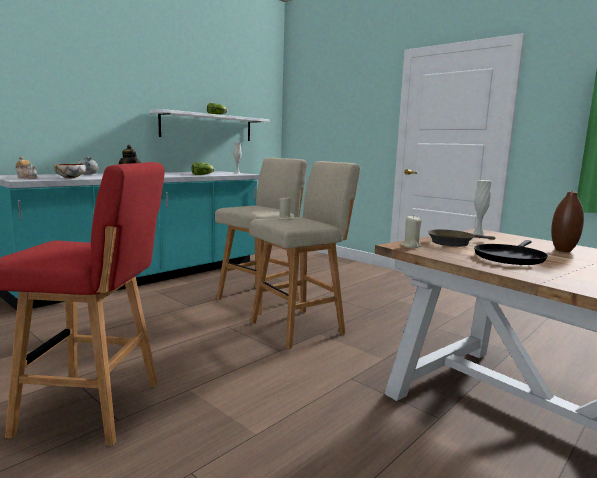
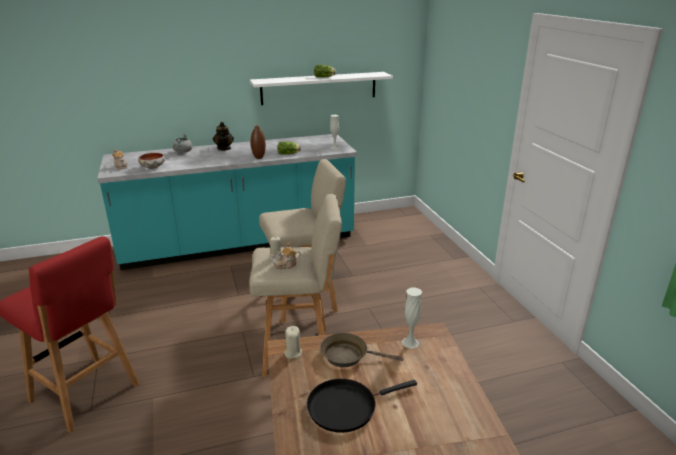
camera: 30 degrees right, 15 degrees up
(302, 221) = (286, 265): none -> teapot
(563, 250) = (438, 408): brown vase -> brown vase (259, 157)

